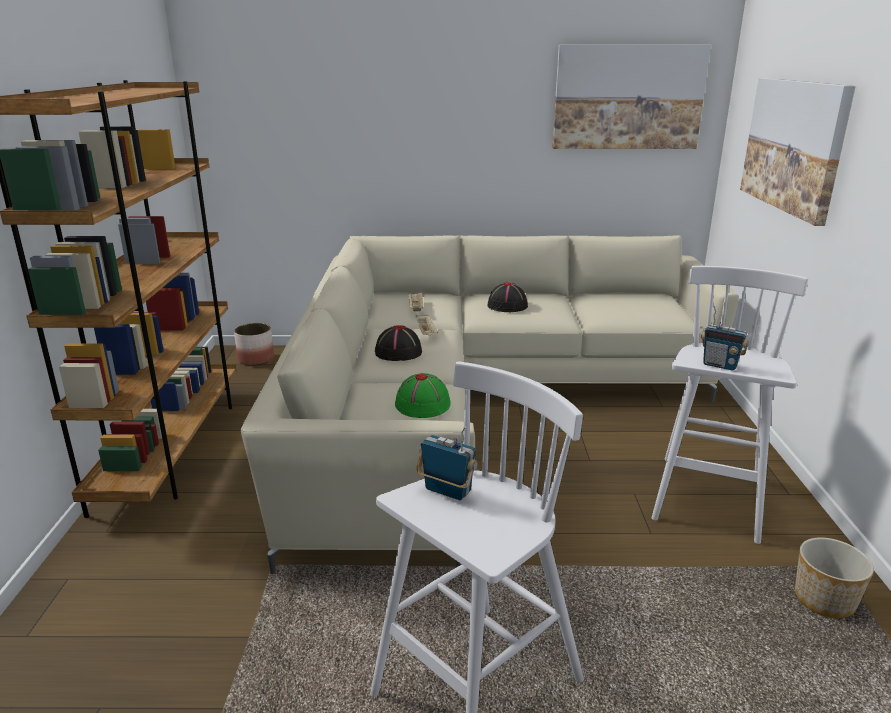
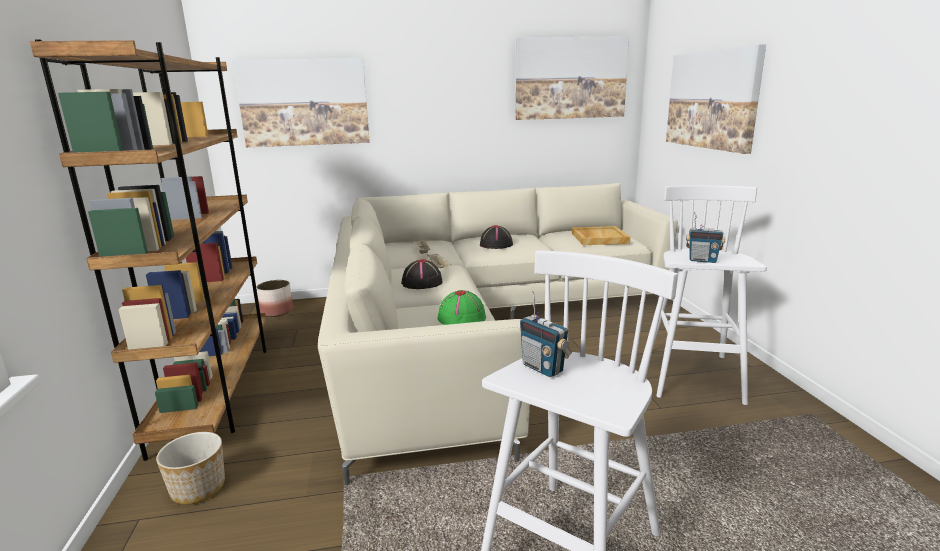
camera: 10 degrees left, 5 degrees down
(297, 119) = (304, 103): none -> picture
(447, 491) = (543, 368): radio -> radio turned 150 degrees counterclockwise
(639, 307) = (599, 238): none -> beige tray
(825, 600) = (816, 440): planter -> planter (199, 488)

